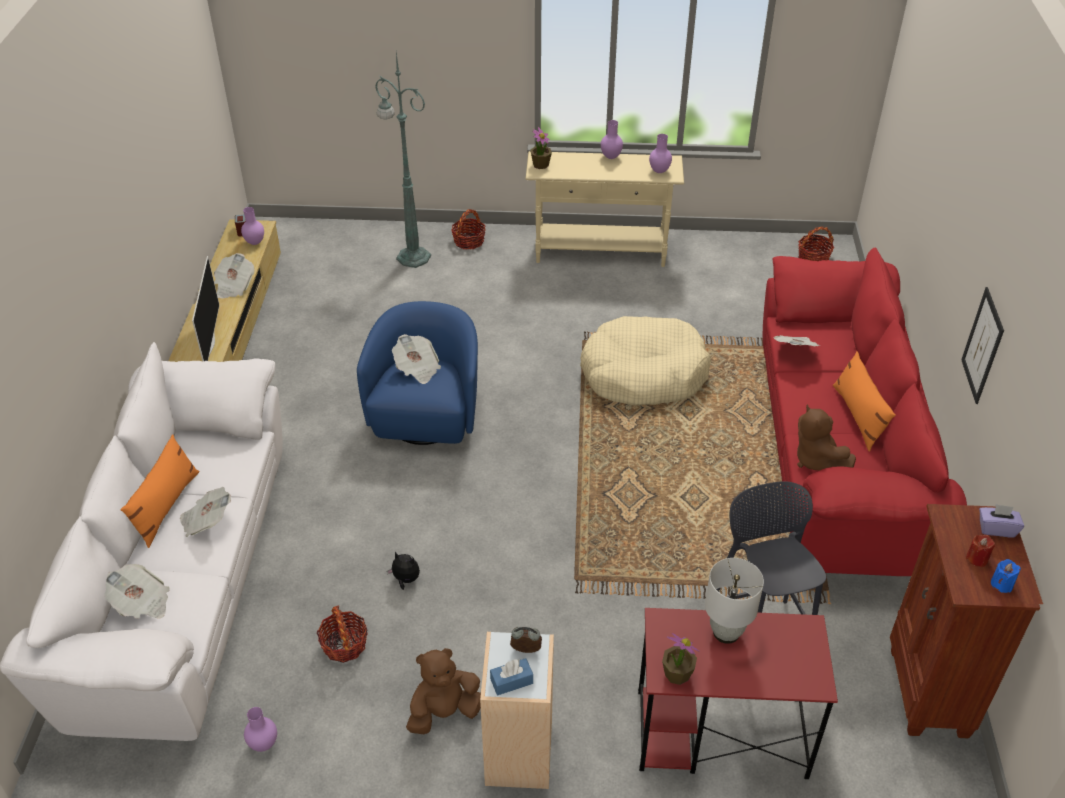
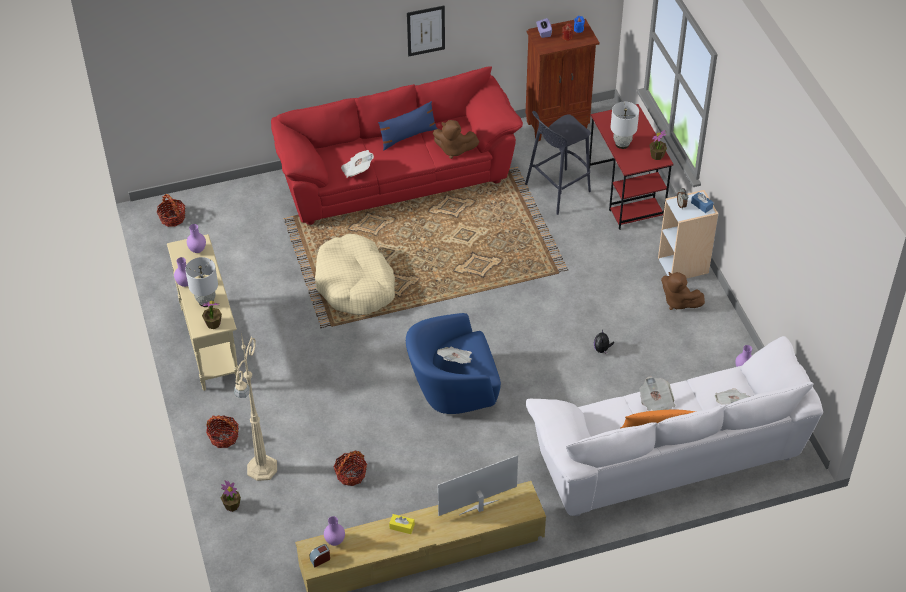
camera: 110 degrees left, 5 degrees up
(234, 286) = (402, 527): newspaper -> yellow tissue box
(344, 644) = (663, 360): basket -> basket (351, 474)
(382, 233) = (232, 505): none -> potted plant
(412, 256) = (261, 469): green floor lamp -> beige floor lamp
(576, 165) = (206, 301): none -> white table lamp
(816, 460) = (454, 150): brown plush toy -> brown plush toy turned 60 degrees clockwise
(858, 416) = (408, 136): orange pillow -> blue pillow

